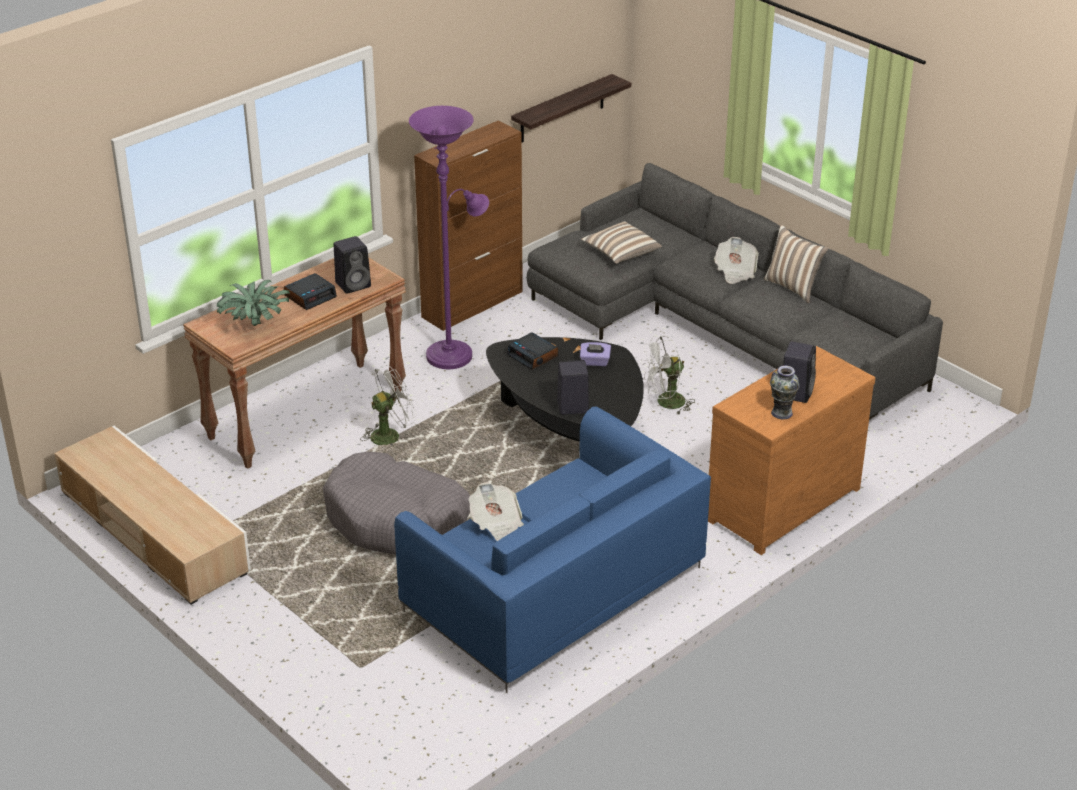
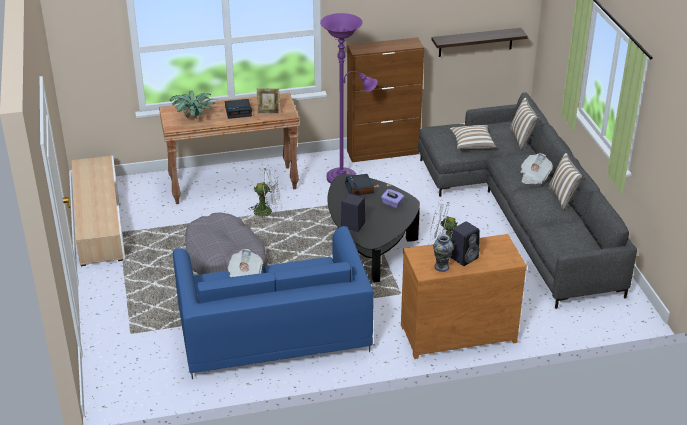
camera: 30 degrees right, 0 degrees up
(354, 284) = (268, 112): black speaker -> picture frame
(674, 228) = (522, 139): none -> pillow

